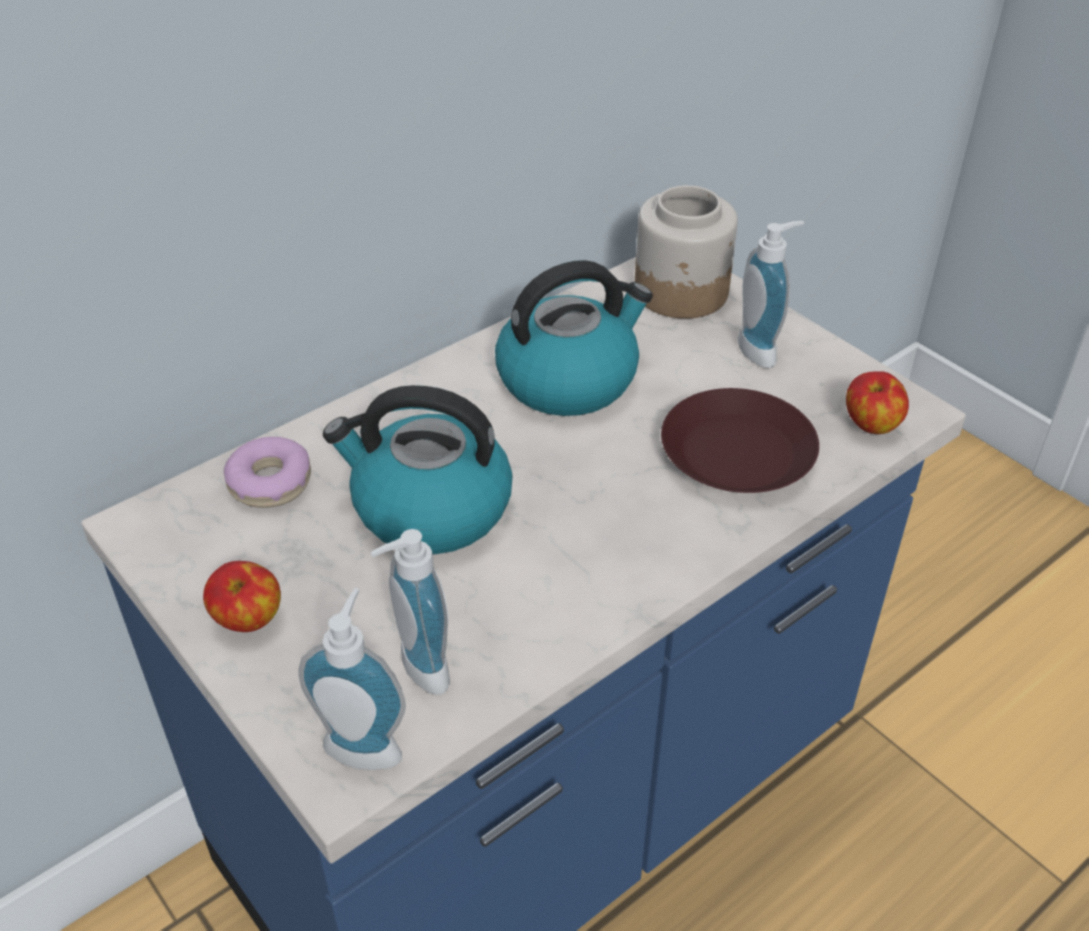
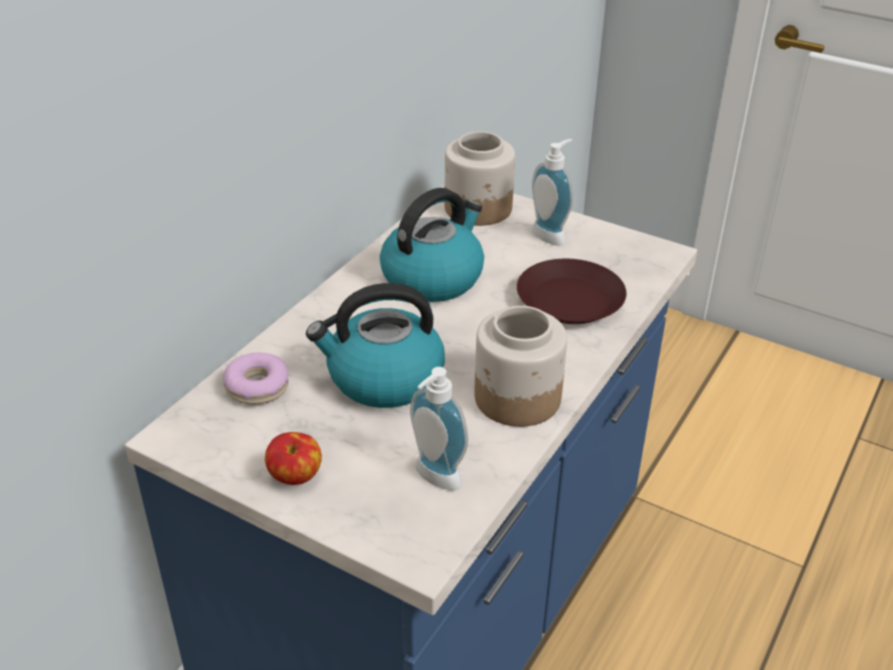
camera: 20 degrees left, 5 degrees down
(366, 743) = (425, 531): soap dispenser -> none
(588, 582) = (517, 399): none -> jar
(870, 425) = (644, 267): apple -> none

